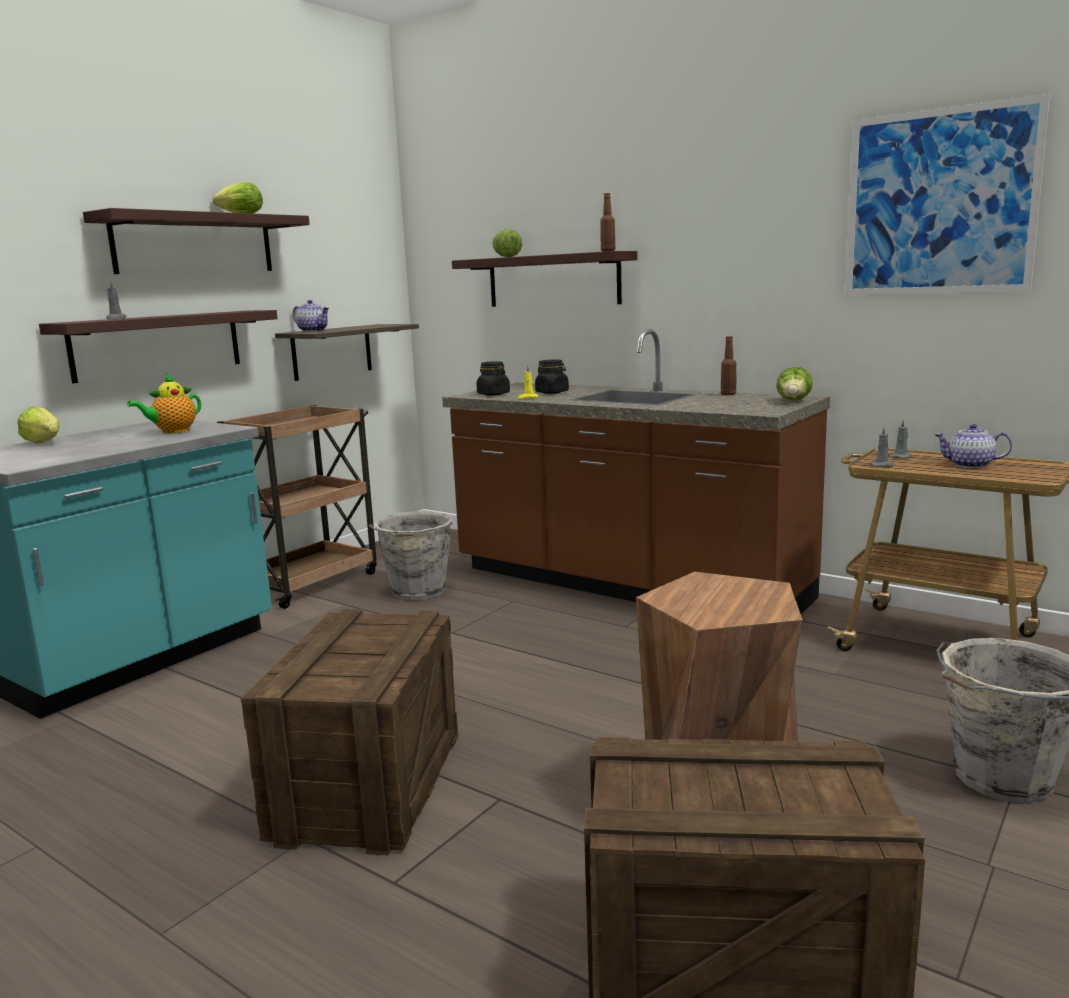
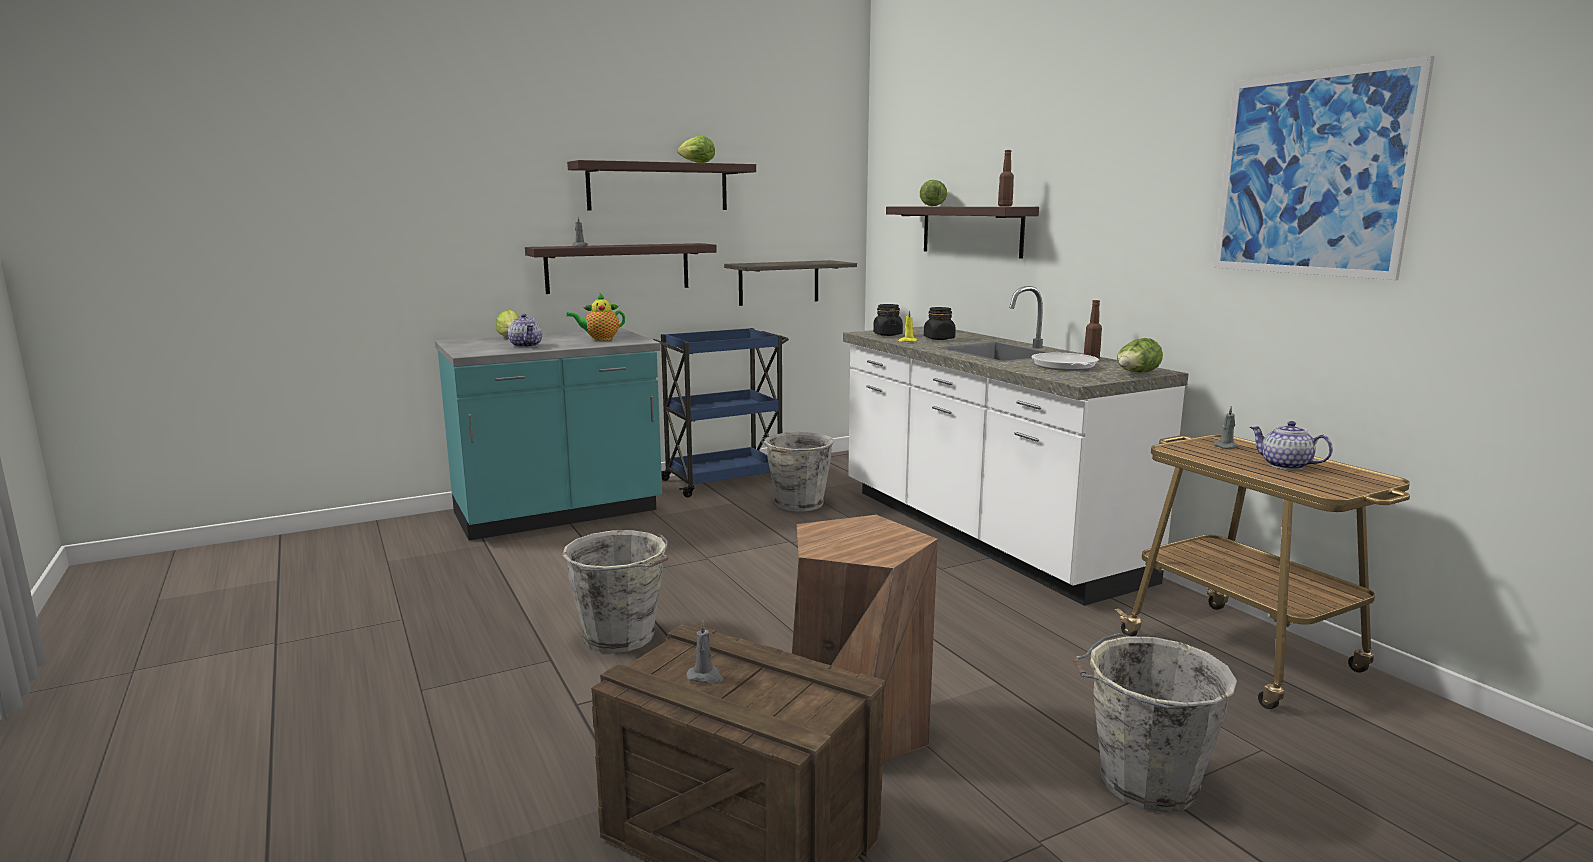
camera: 25 degrees right, 0 degrees up
(310, 582) = (724, 480): brown cart -> blue cart
(313, 331) = (755, 263): teapot -> teapot (526, 345)
(368, 785) = (621, 638): crate -> grey bucket
(626, 585) = (982, 534): brown counter -> white counter
(724, 403) = (1065, 367): none -> frying pan
(883, 465) = (1188, 452): grey candle -> grey candle (705, 677)

